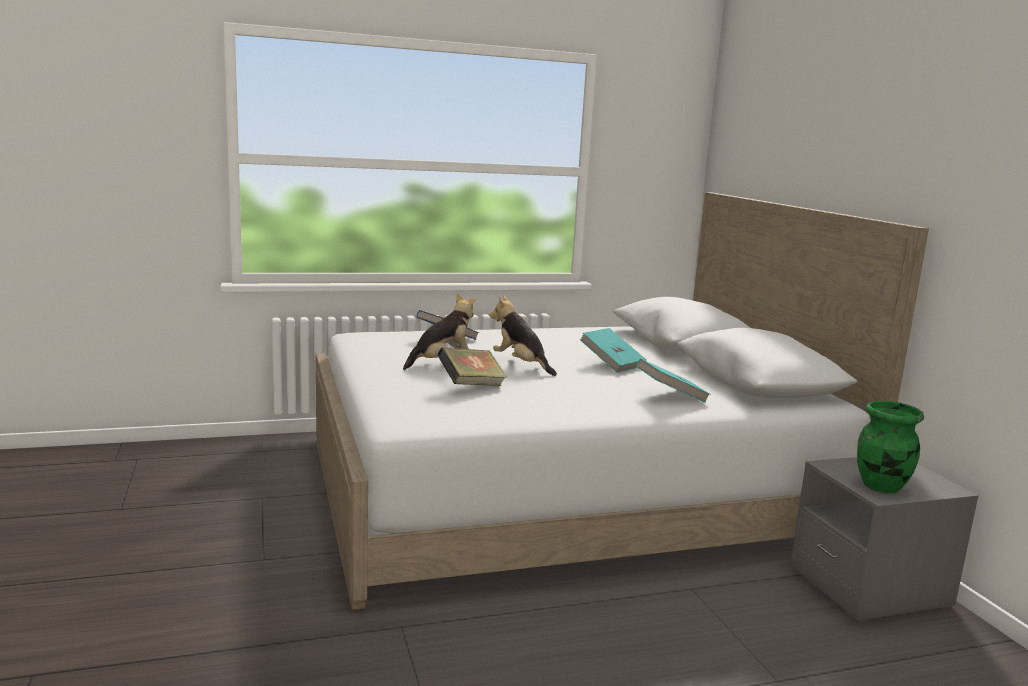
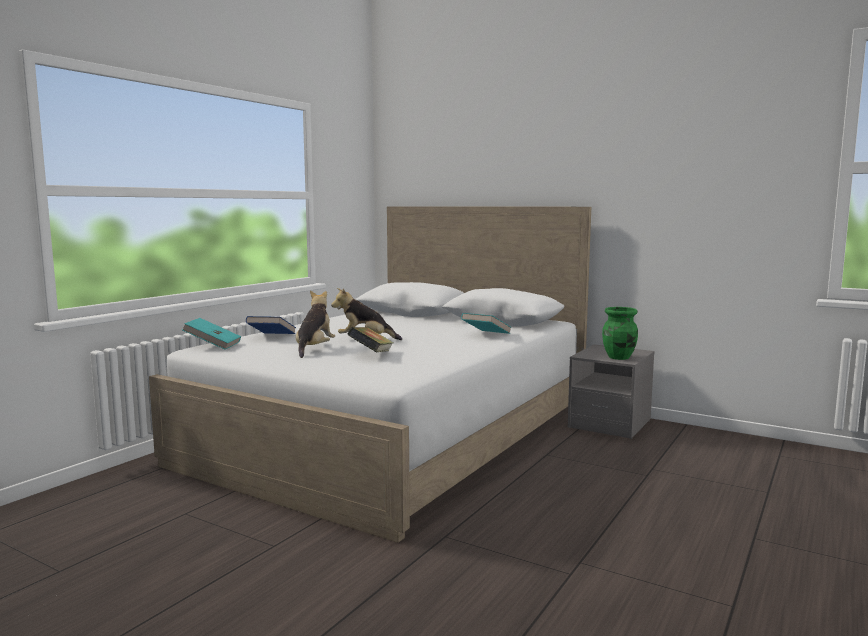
camera: 40 degrees left, 5 degrees down
(612, 364) = (413, 328): turquoise book -> turquoise book (213, 345)

